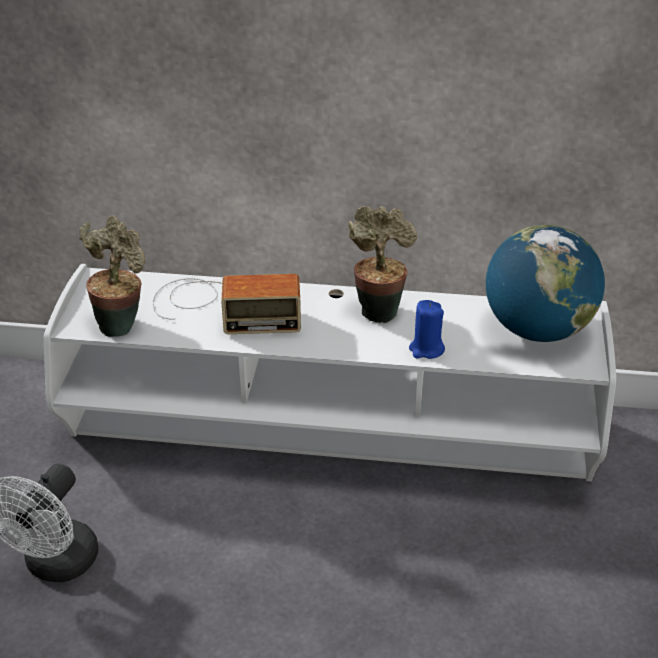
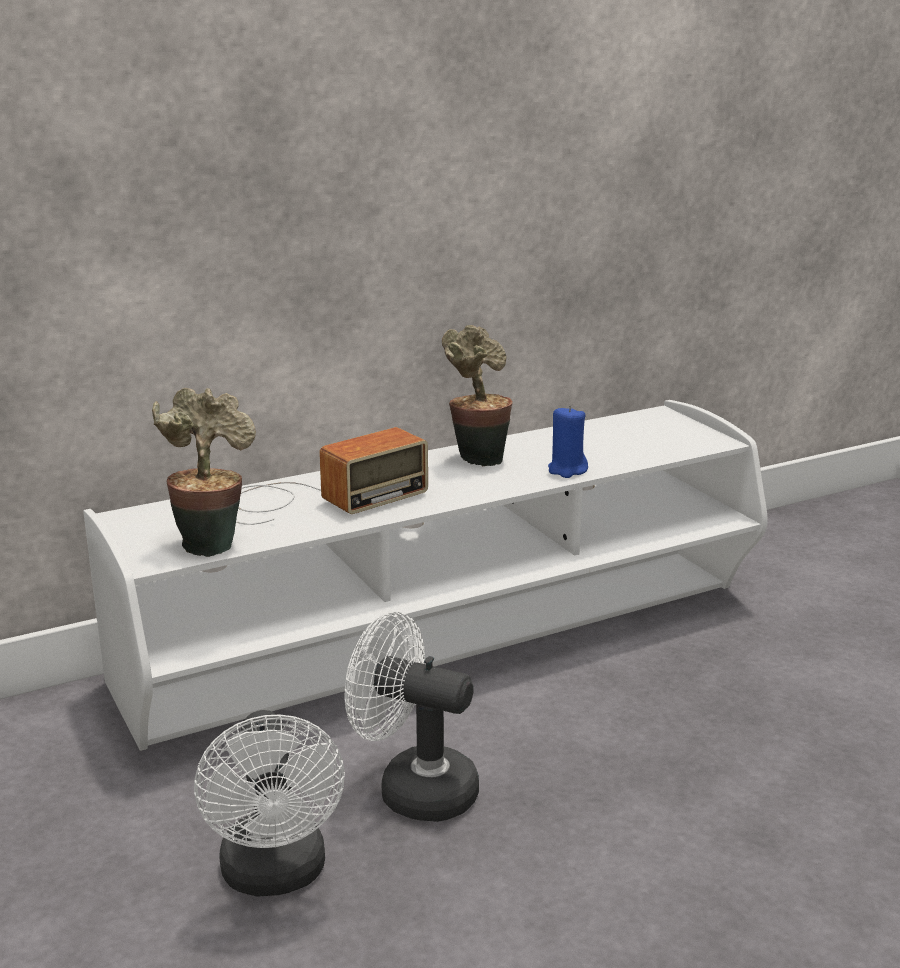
camera: 35 degrees left, 15 degrees down
(186, 545) = (413, 789): none -> white fan
(537, 329) = (641, 432): globe -> none

